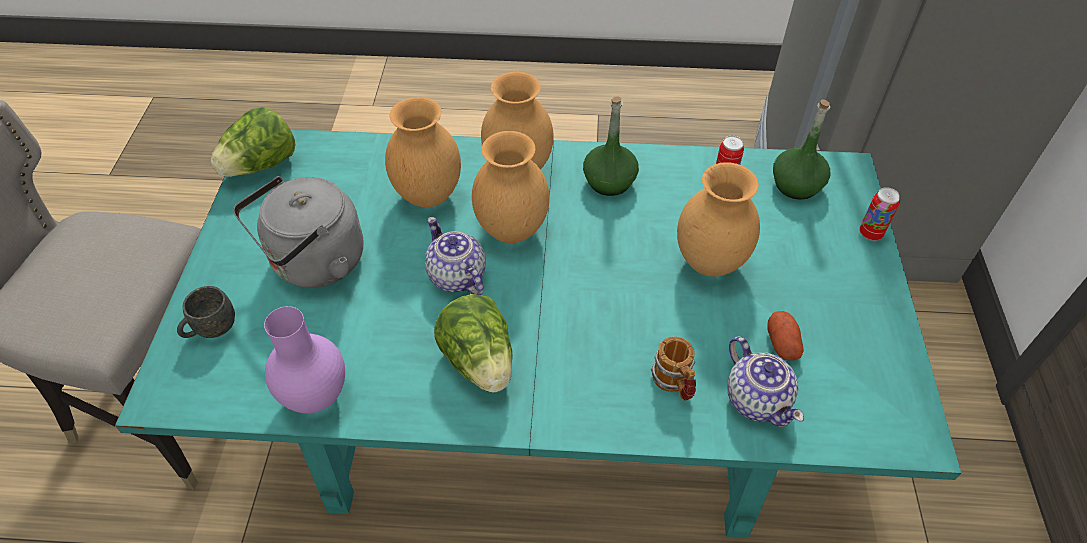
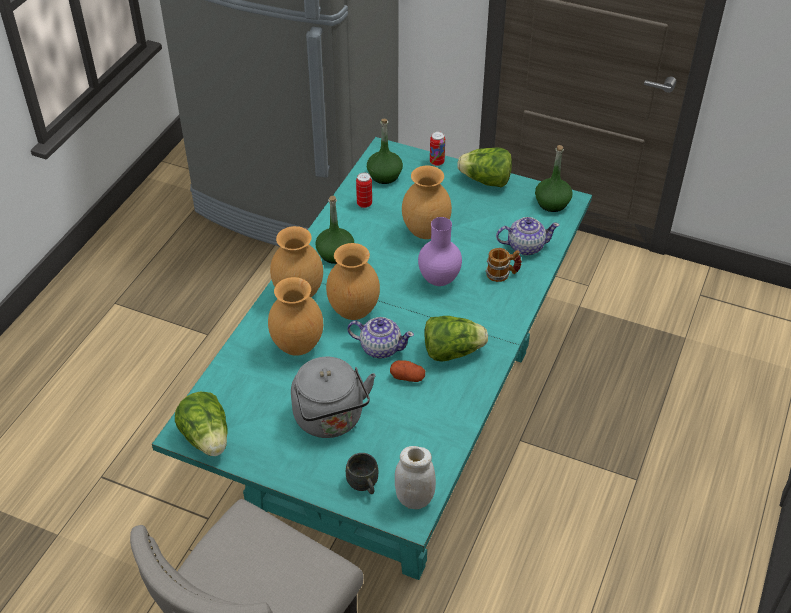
camera: 70 degrees left, 5 degrees down
(194, 391) = (414, 499): none -> white jar
(317, 397) = (446, 434): purple vase -> purple vase (440, 280)
(457, 277) = (380, 347): teapot -> teapot turned 150 degrees counterclockwise
(782, 343) = (495, 224): potato -> potato (407, 377)
(875, 304) = (485, 181): none -> lettuce
(890, 413) = (552, 203): none -> green bottle

